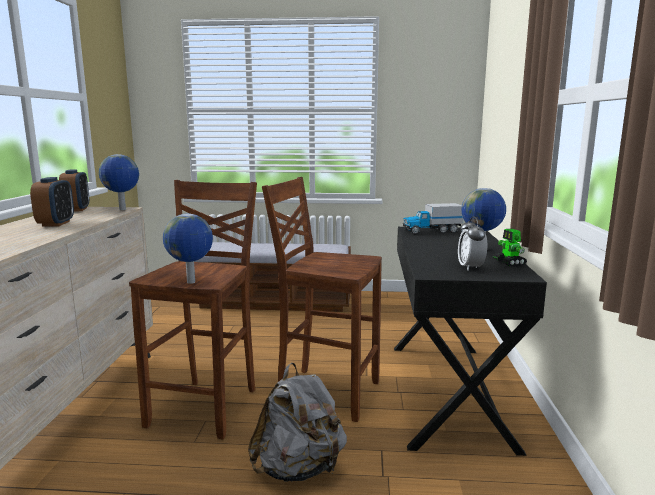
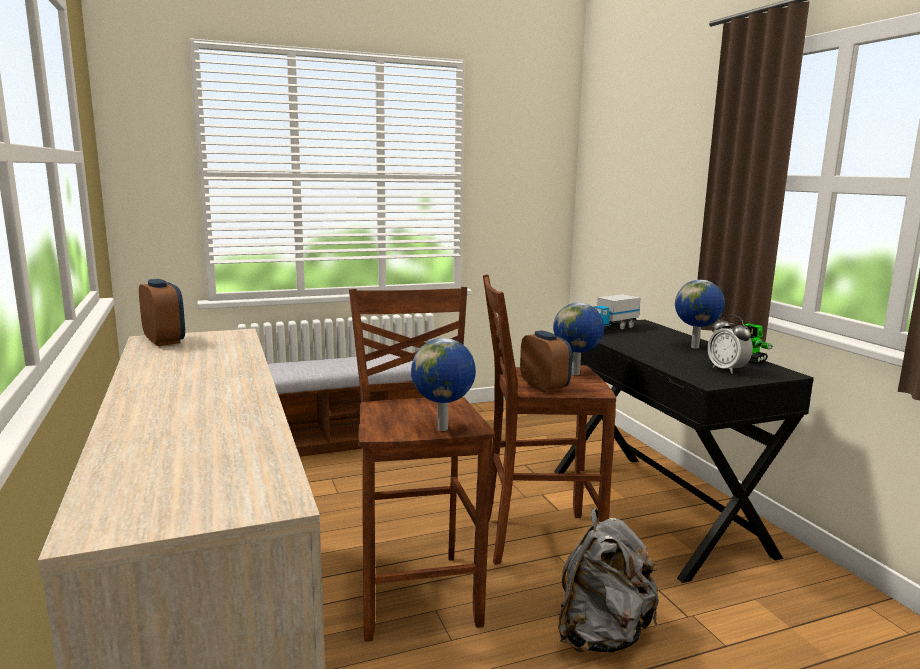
camera: 25 degrees left, 0 degrees up
(56, 224) = (203, 369): alarm clock -> alarm clock (544, 387)
(122, 209) = (237, 334): globe -> globe (576, 374)

